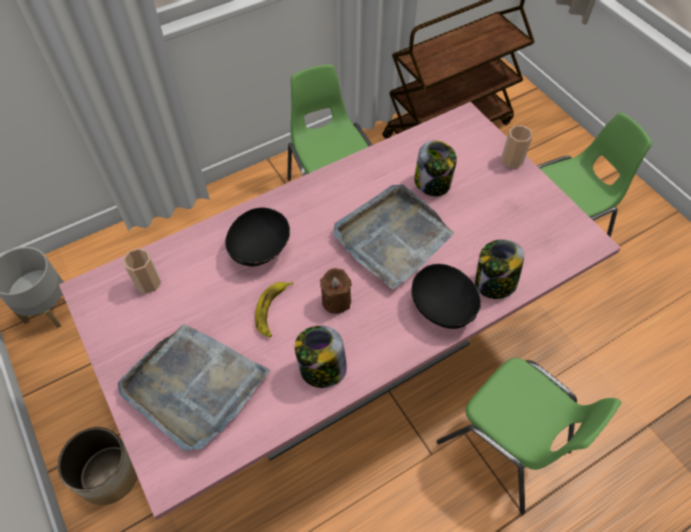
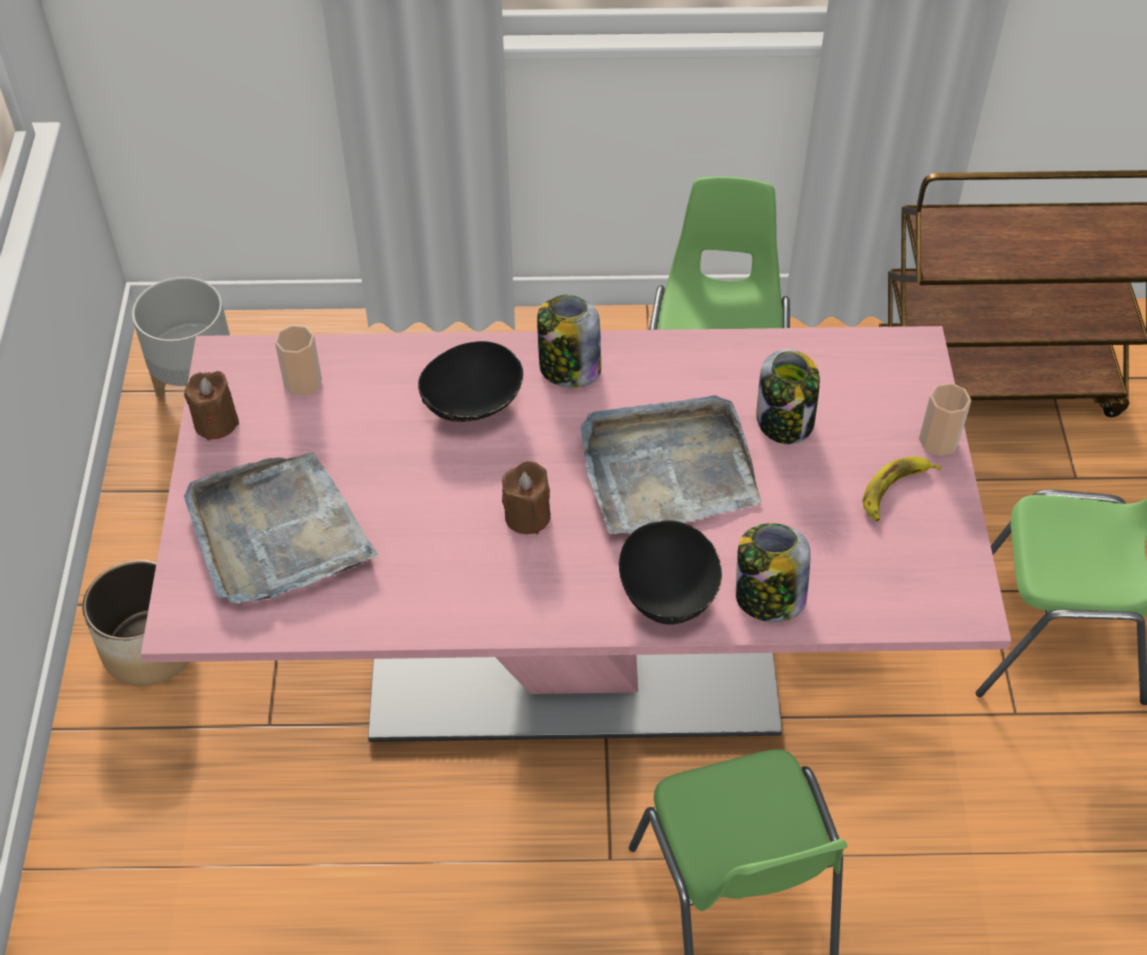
camera: 30 degrees right, 5 degrees down
(108, 334) = (216, 423): none -> brown candle
(273, 310) = (436, 489): banana -> banana (895, 491)
(322, 369) = (448, 591): jar -> jar (568, 368)

